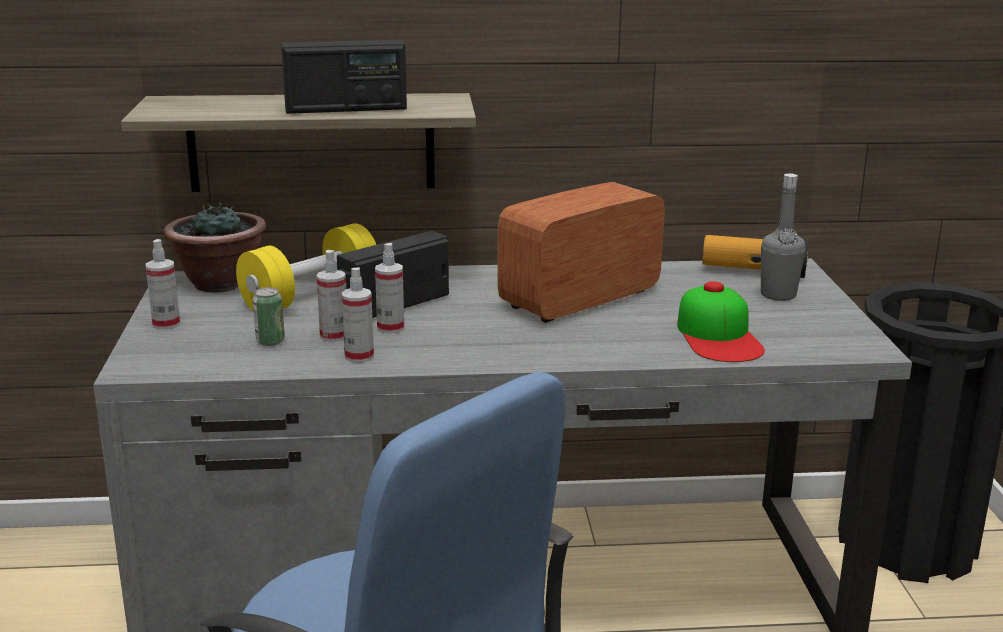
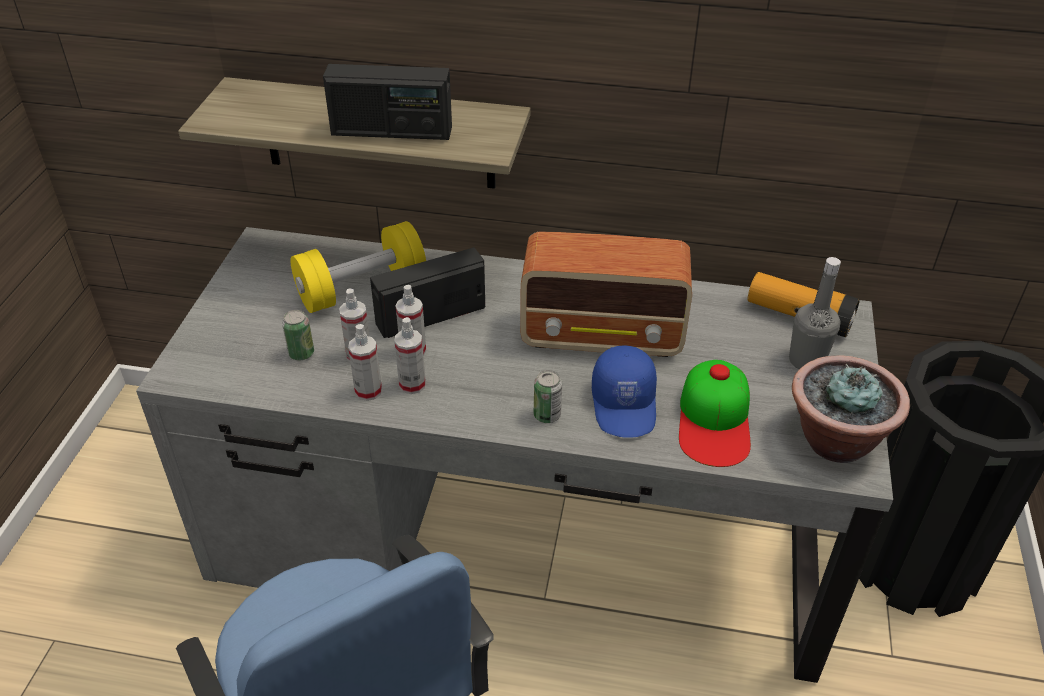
camera: 15 degrees right, 20 degrees up
(166, 324) = (224, 311): spray bottle -> spray bottle (412, 384)
(219, 283) = (291, 254): potted plant -> potted plant (835, 440)
(555, 351) = (547, 415): none -> can
(578, 300) = (603, 335): radio -> radio turned 150 degrees counterclockwise
(627, 336) = (625, 404): none -> blue cap

